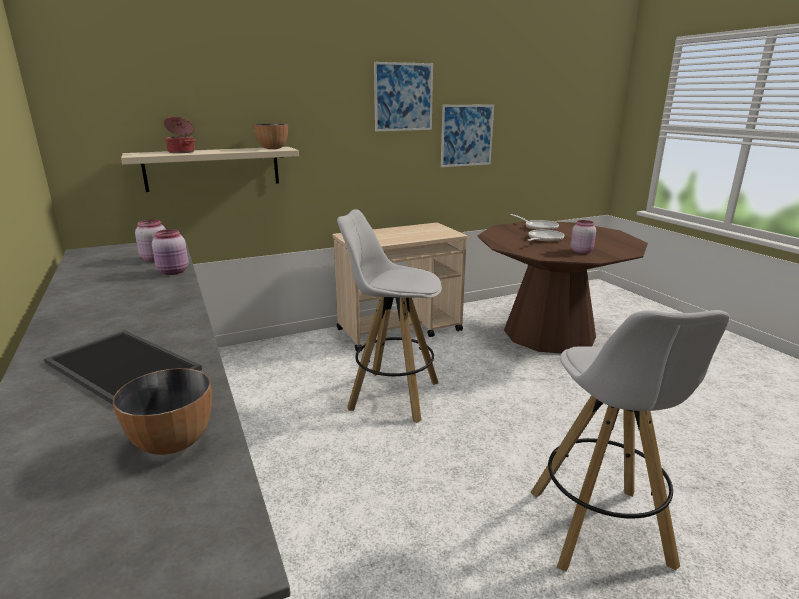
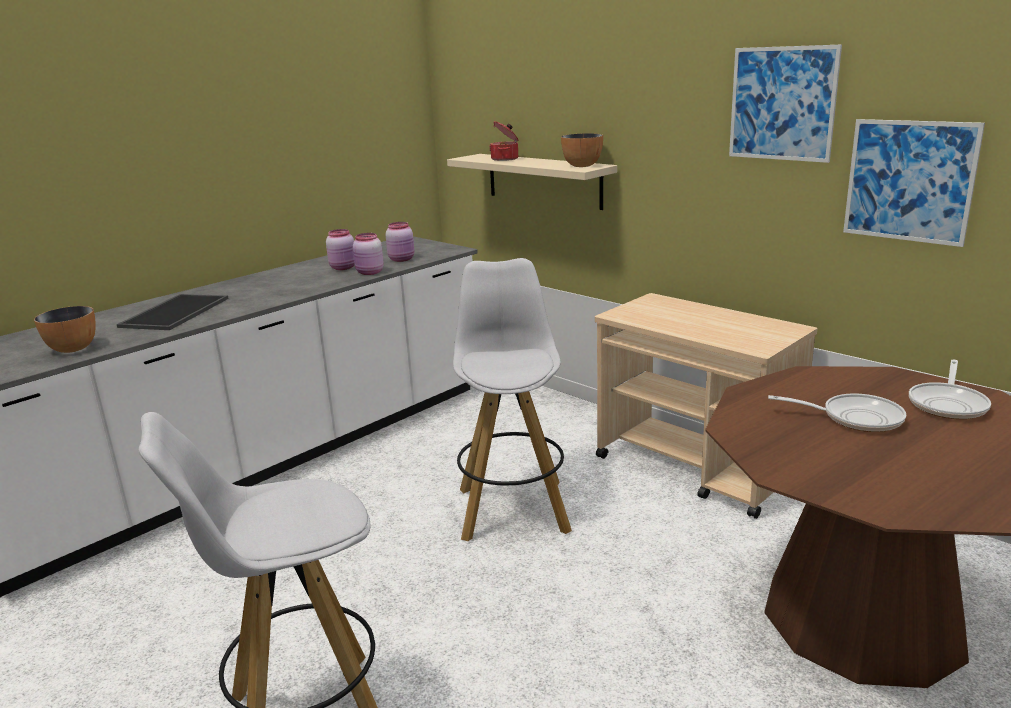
camera: 70 degrees right, 0 degrees up
(581, 251) = (821, 459): pink jar -> pink jar (344, 267)

